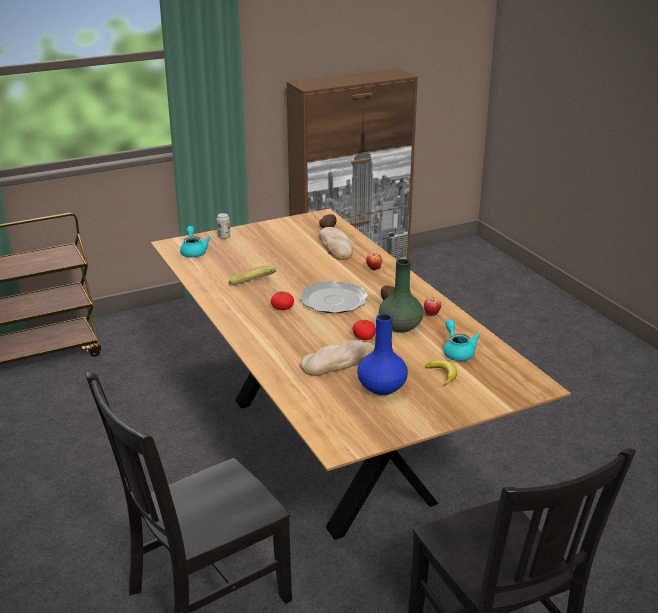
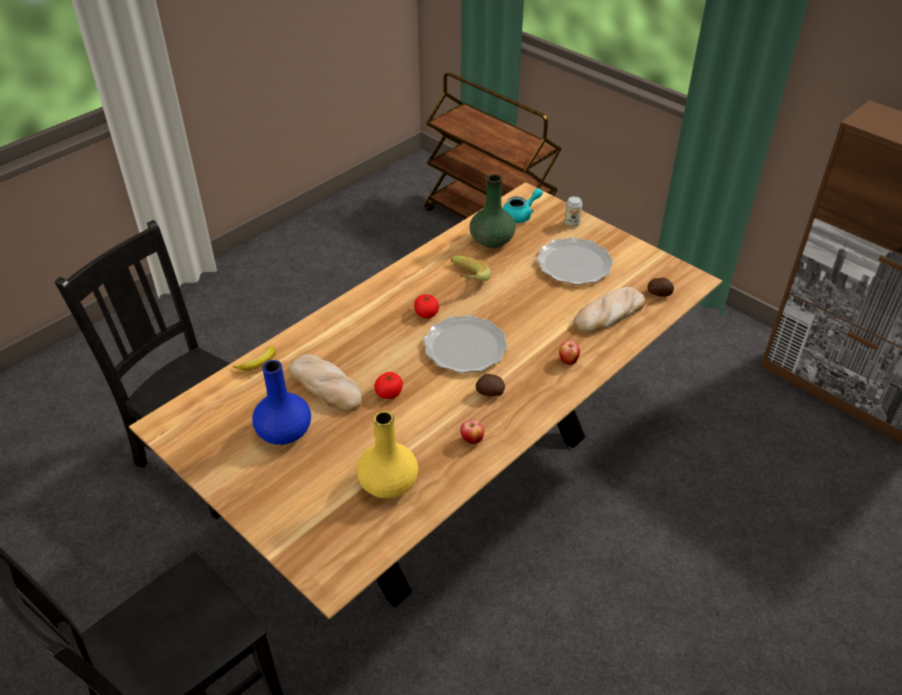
camera: 70 degrees right, 15 degrees up
(272, 246) = (574, 264): none -> plate
(400, 327) = (428, 418): green vase -> green vase (491, 241)
(442, 375) = (328, 479): banana -> banana (258, 363)
(457, 352) = (388, 483): turquoise teapot -> yellow vase

